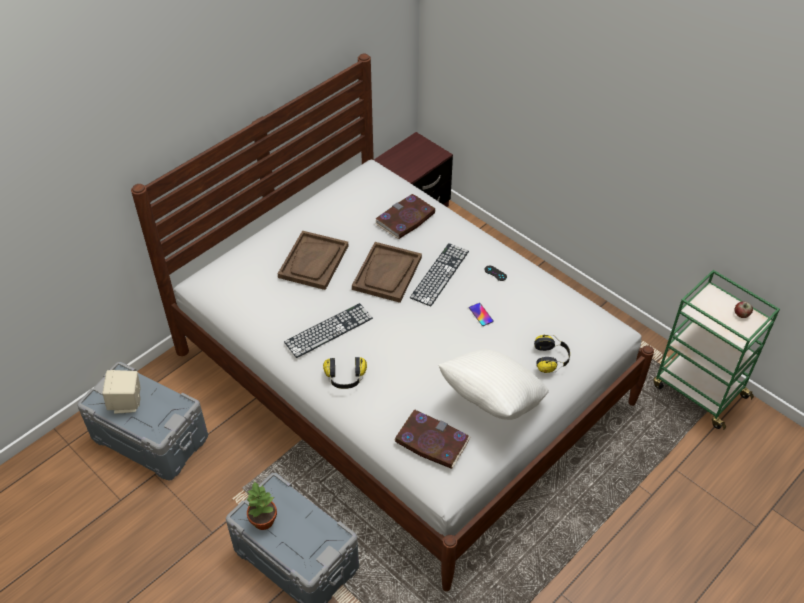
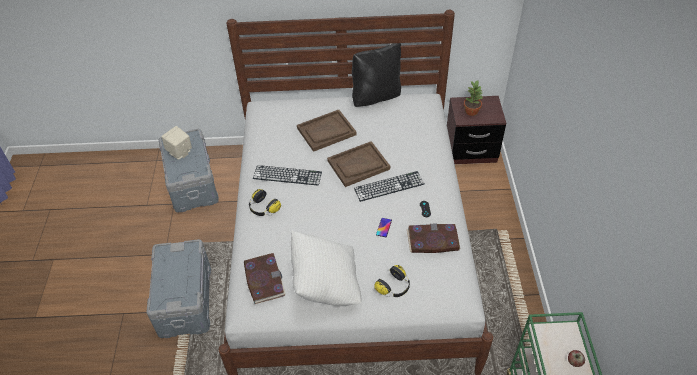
camera: 45 degrees right, 0 degrees up
(263, 520) = (168, 260): potted plant -> potted plant (471, 111)
(319, 197) = (376, 97): none -> black pillow
(405, 219) = (409, 140): book -> book (432, 240)

